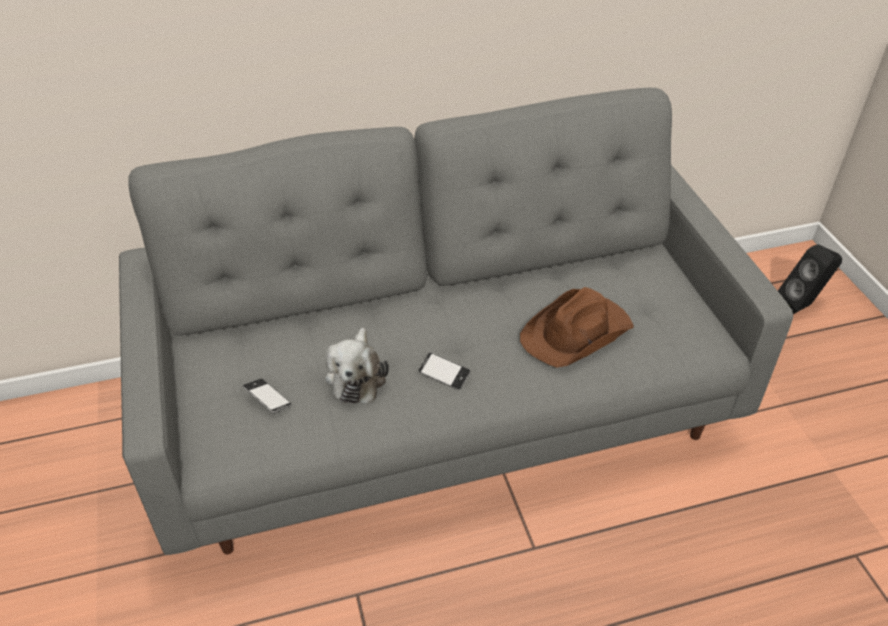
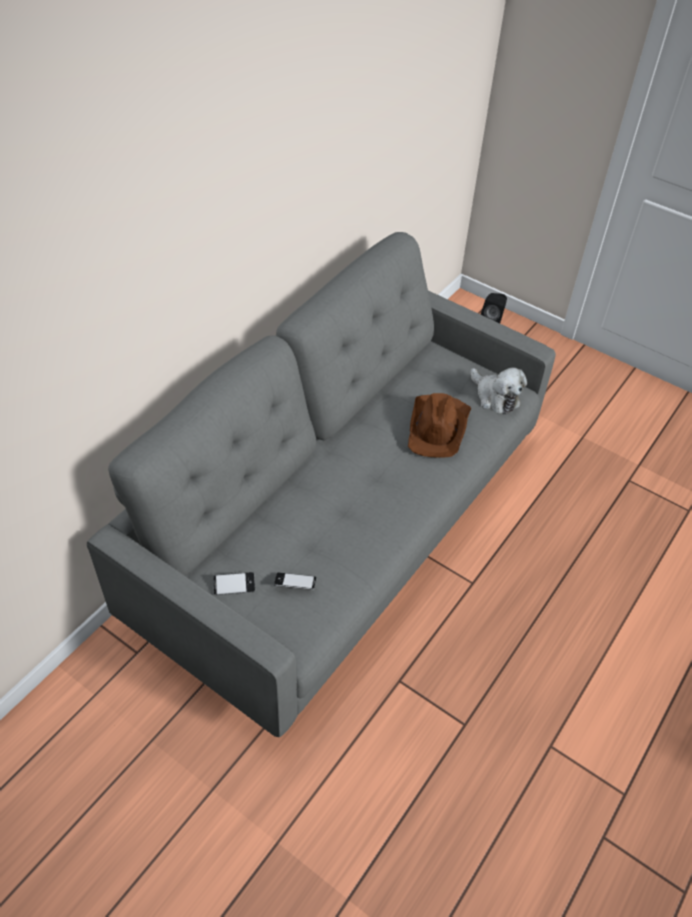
camera: 40 degrees left, 5 degrees up
(357, 376) = (336, 533): plush toy -> plush toy (495, 397)
(444, 374) = (389, 499): phone -> phone (234, 585)

